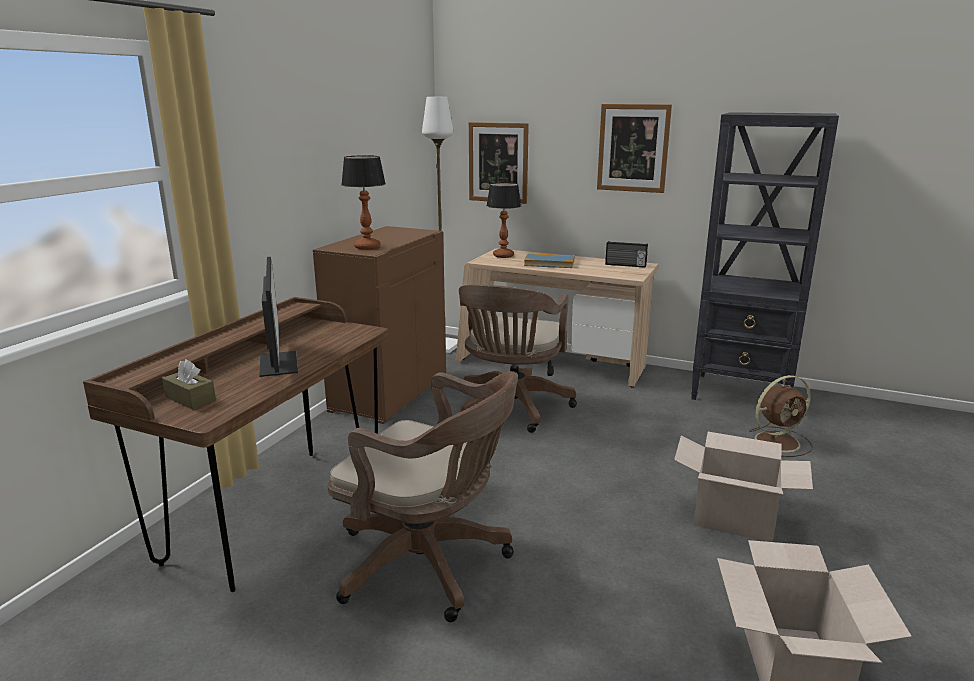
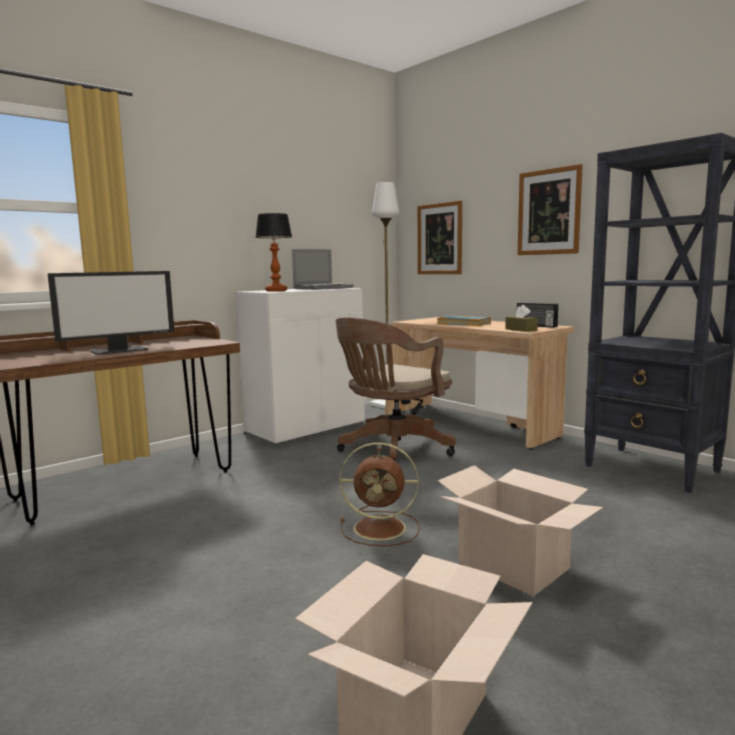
camera: 25 degrees right, 10 degrees down
(190, 399) = (26, 358): brown tissue box -> brown tissue box (521, 330)
(277, 363) = (119, 350): monitor -> monitor turned 45 degrees clockwise
(389, 392) = (305, 427): brown cabinet -> white cabinet
(399, 233) = (323, 288): none -> laptop
(429, 565) = (181, 539): brown office chair -> none
(503, 255) = (432, 319): table lamp -> none
(778, 441) = (651, 513): brown fan -> brown fan (382, 528)

